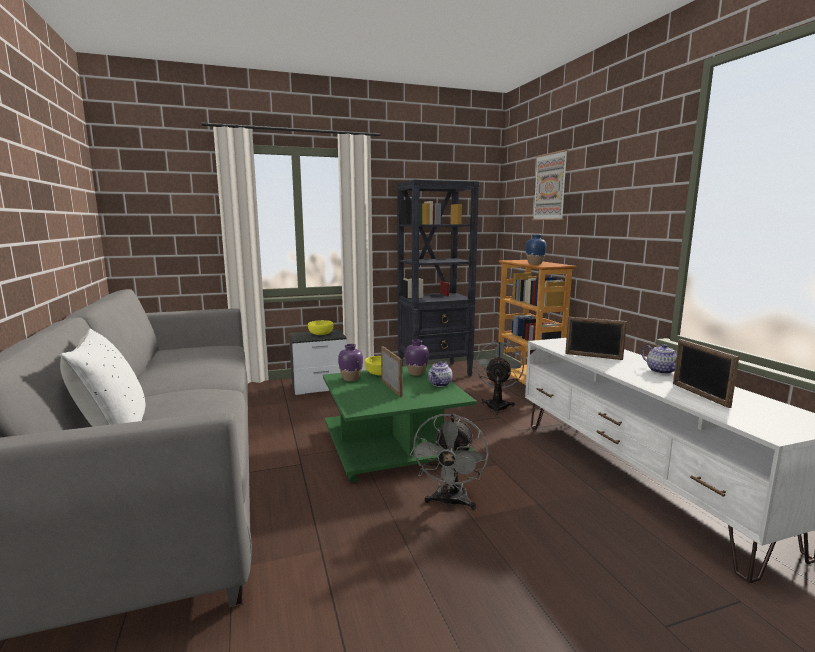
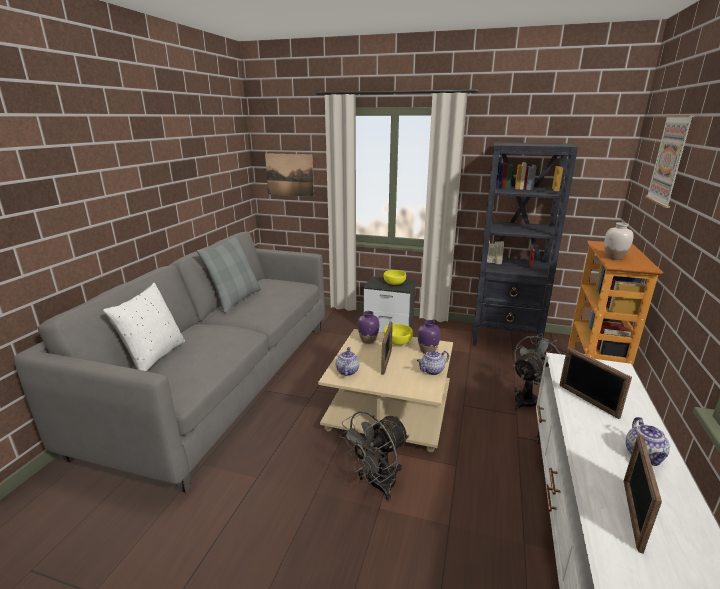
camera: 35 degrees right, 10 degrees up
(154, 369) = (235, 299): none -> grey pillow
(162, 222) = (289, 175): none -> picture
(363, 403) = (347, 371): none -> teapot
(392, 445) = (388, 407): green coffee table -> beige coffee table
(534, 264) = (614, 257): blue vase -> white vase

